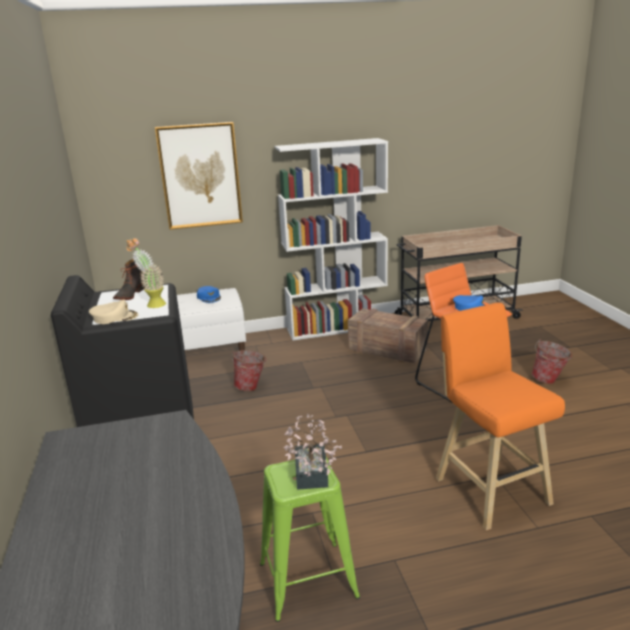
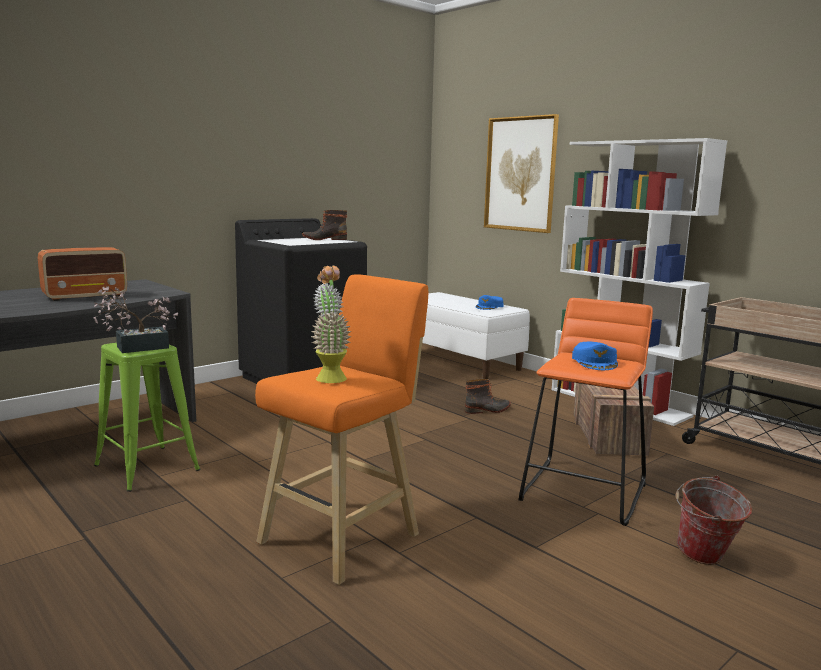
camera: 60 degrees right, 10 degrees down
(114, 317) = (273, 241): beige cap -> none
(144, 479) = (86, 296): none -> radio
(151, 304) = (308, 242): potted plant -> potted plant (330, 376)
(251, 387) = (429, 393): bucket -> none
(310, 375) = (488, 410): none -> boot

